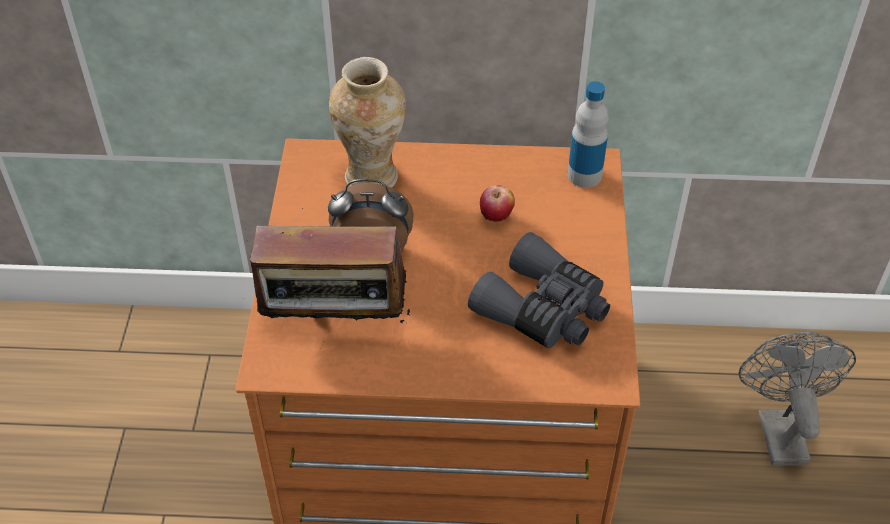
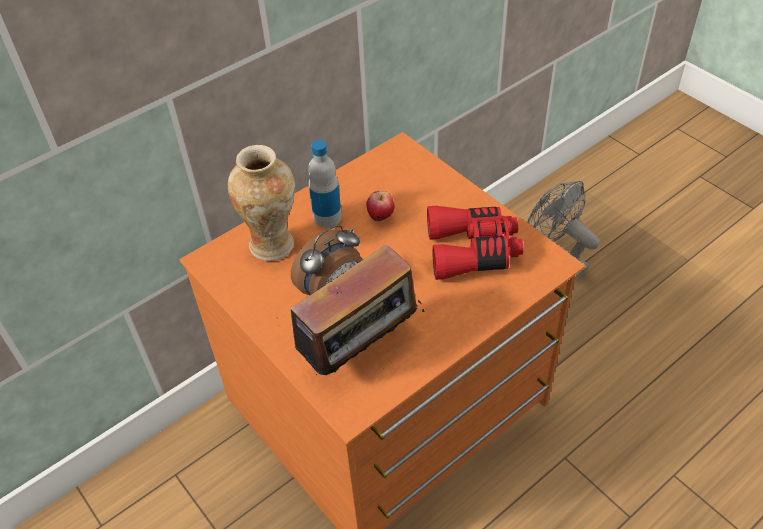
camera: 40 degrees left, 0 degrees up
(543, 309) = (473, 250): grey binoculars -> red binoculars
(584, 175) = (402, 159): bottle -> bottle (327, 217)

